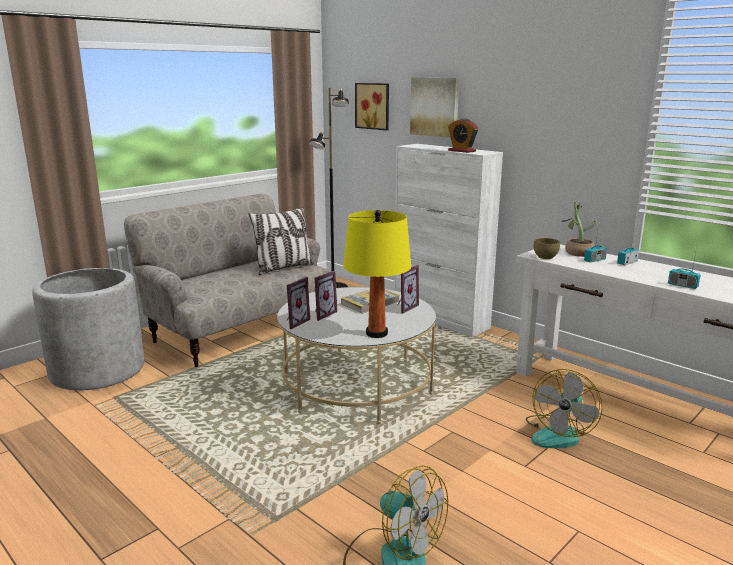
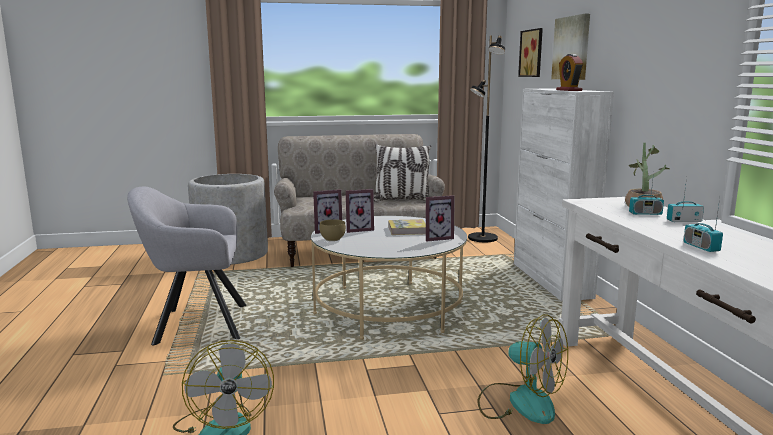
camera: 35 degrees right, 5 degrees down
(192, 466) = (195, 323): none -> grey armchair
(376, 333) = (373, 249): yellow table lamp -> none
(545, 257) = (589, 204): brown bowl -> brown bowl (331, 239)
(559, 434) = (520, 402): fan -> fan turned 120 degrees counterclockwise

